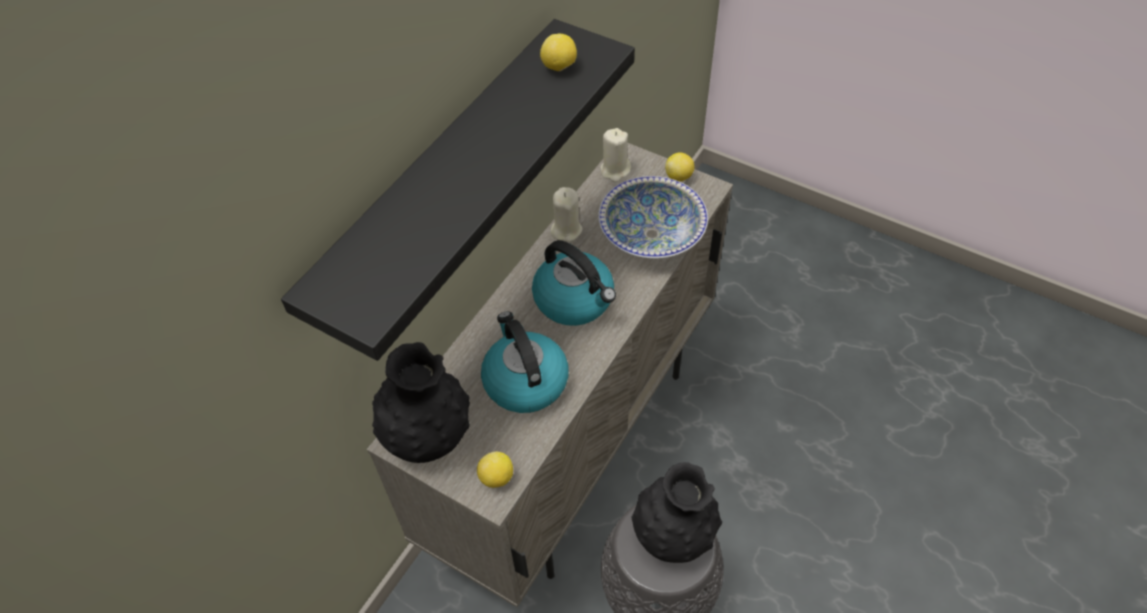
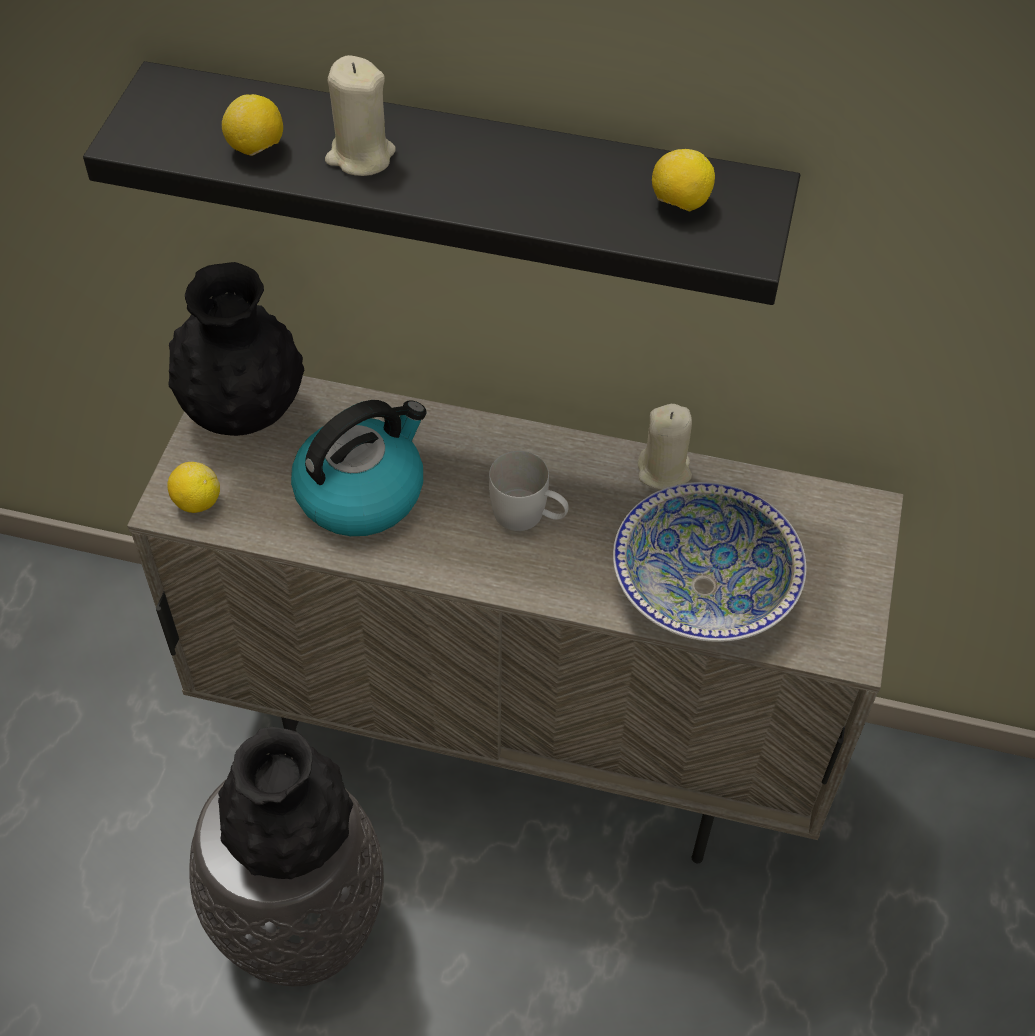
camera: 70 degrees right, 0 degrees up
(575, 300) = (528, 516): kettle -> white mug
(615, 170) = (825, 505): beige candle -> beige candle (360, 156)
(679, 177) = (856, 599): lemon -> lemon (256, 149)

